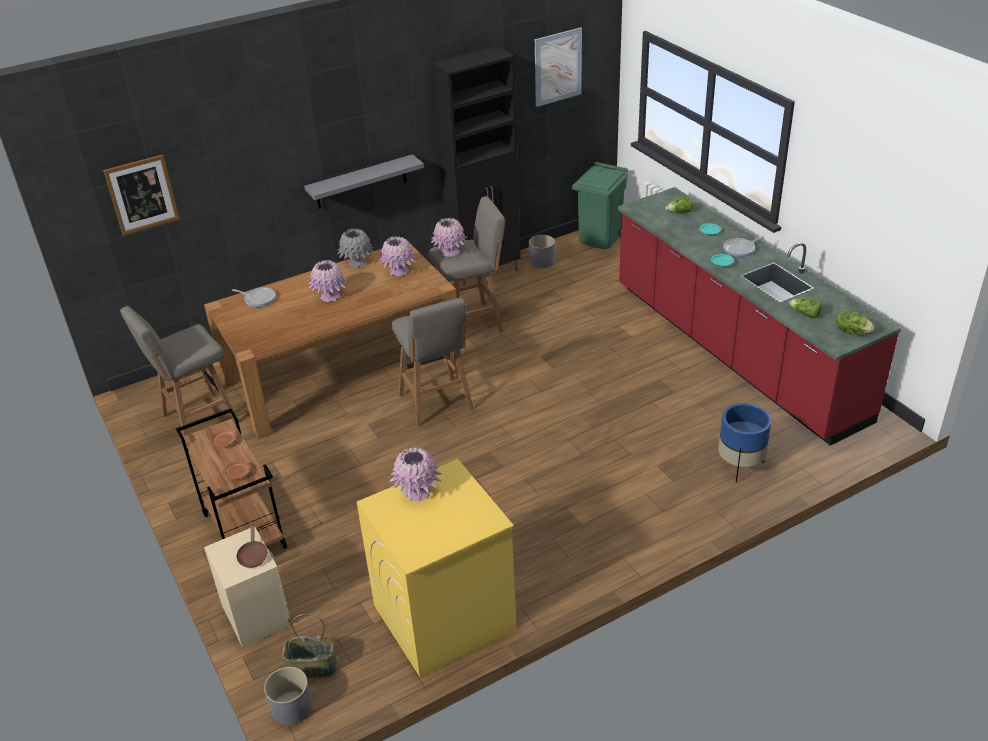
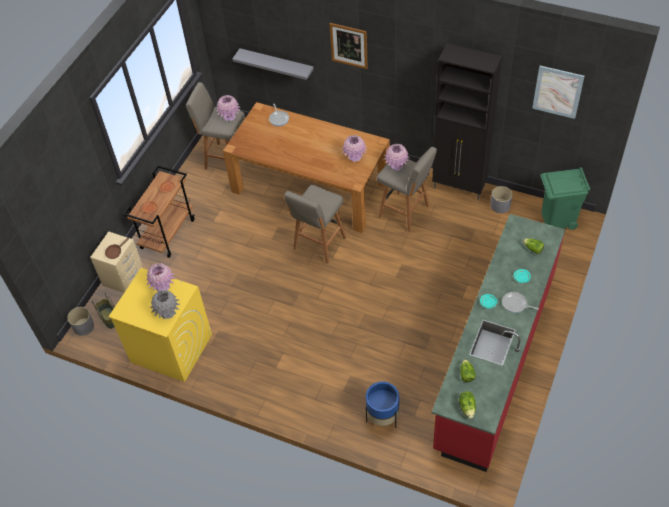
camera: 55 degrees right, 15 degrees up
(142, 194) = (247, 25): picture -> picture (349, 45)
(330, 296) = (306, 145): pink vase -> pink vase (229, 116)
(357, 263) = (346, 134): grey vase -> grey vase (167, 312)
(361, 182) = (385, 86): grey shelf -> grey shelf (277, 64)

